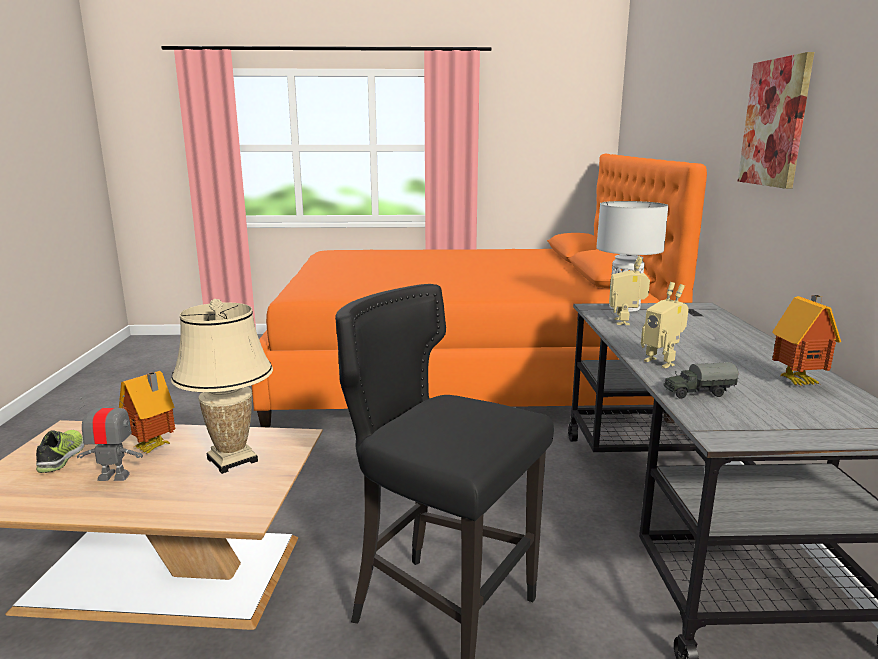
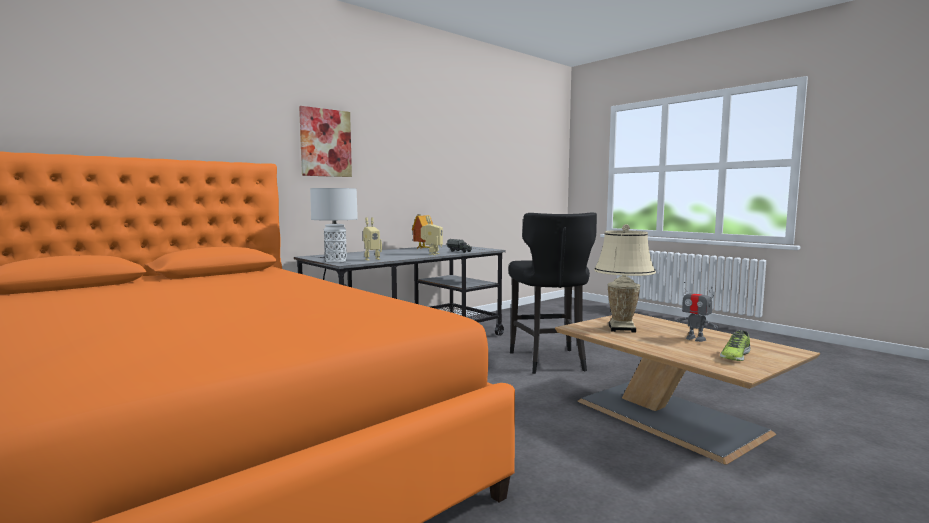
camera: 130 degrees left, 10 degrees down
(154, 448) = (667, 344): toy house -> none

